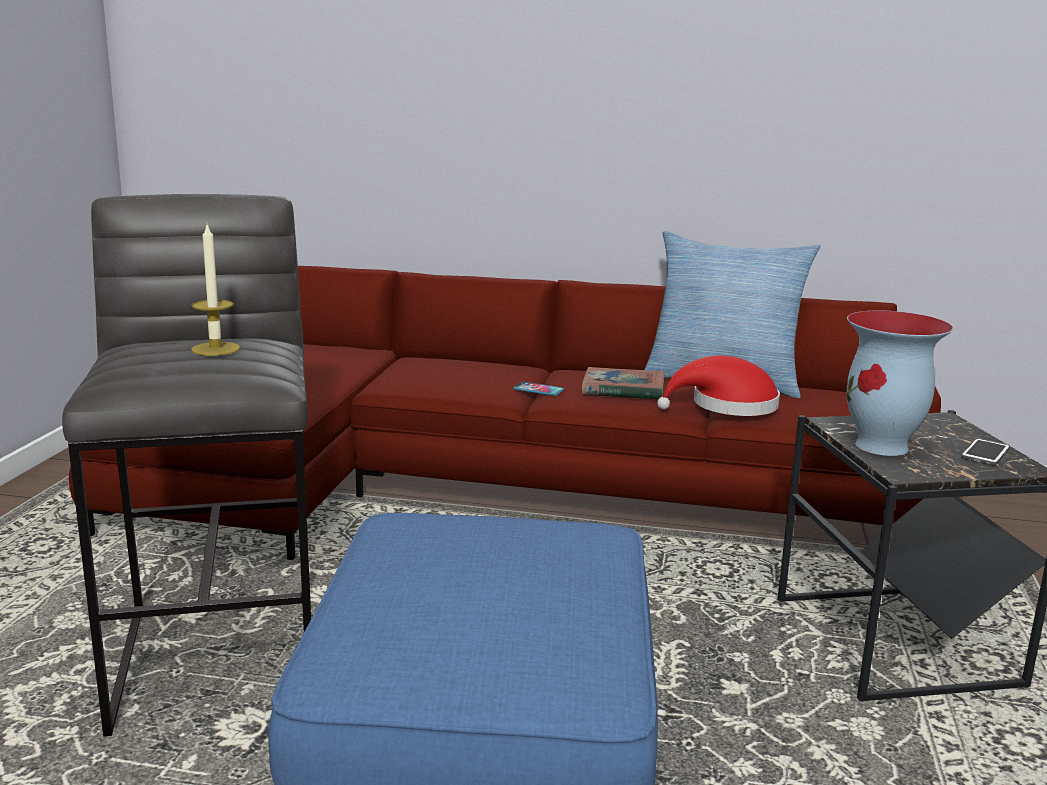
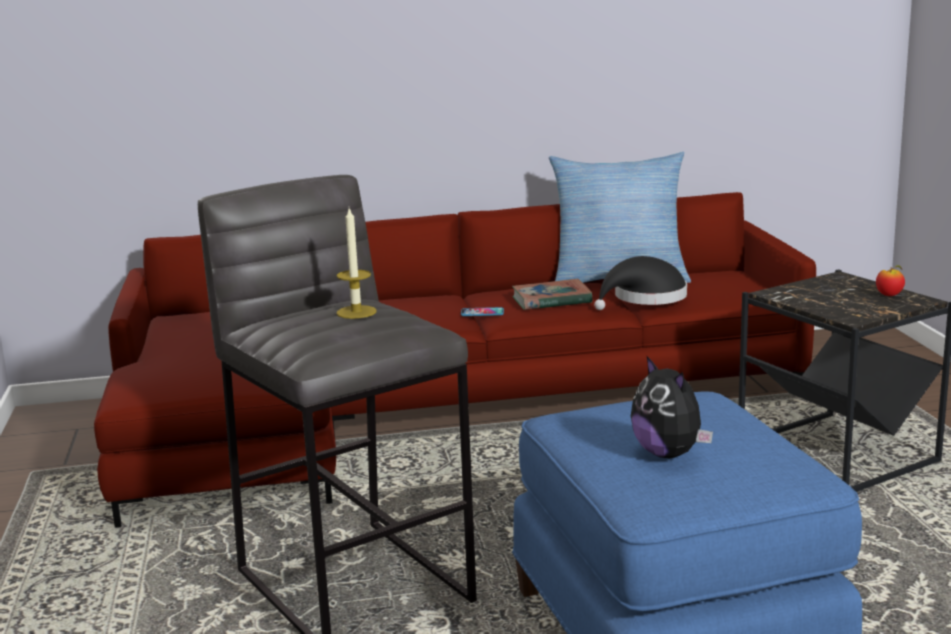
camera: 20 degrees left, 0 degrees up
(450, 598) = (669, 454): none -> plush toy
(727, 406) = (645, 298): red hat -> black hat
(883, 446) = (822, 303): vase -> none
(985, 453) = (889, 295): phone -> apple

